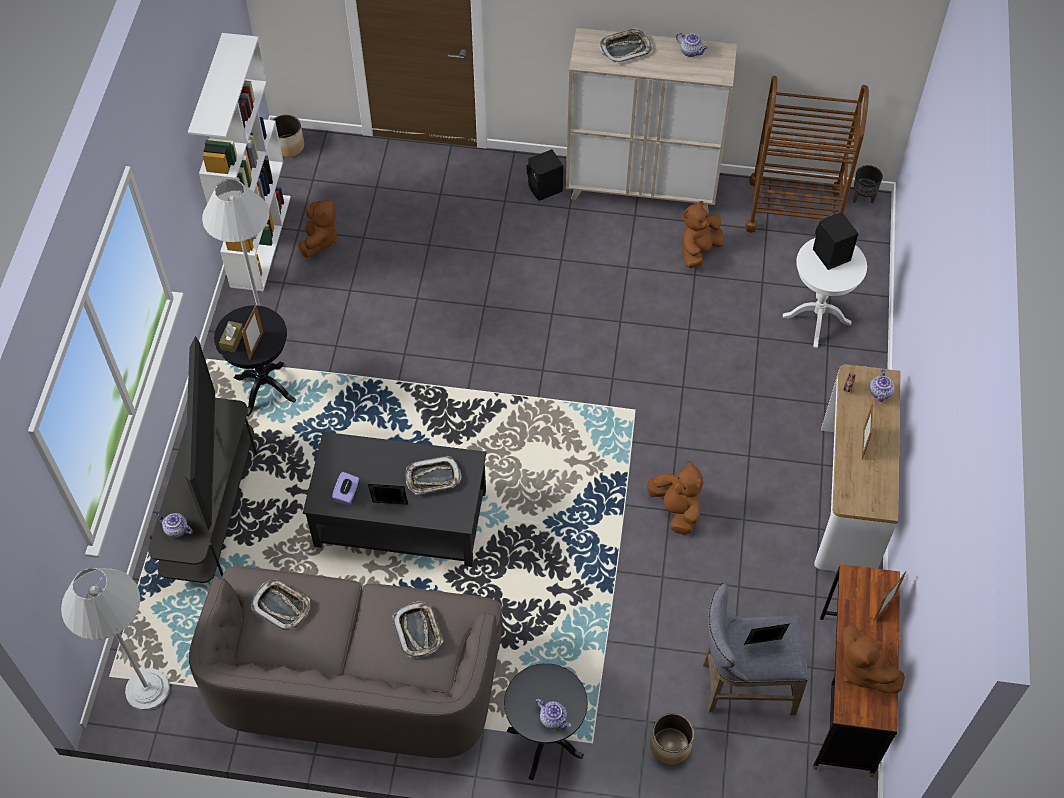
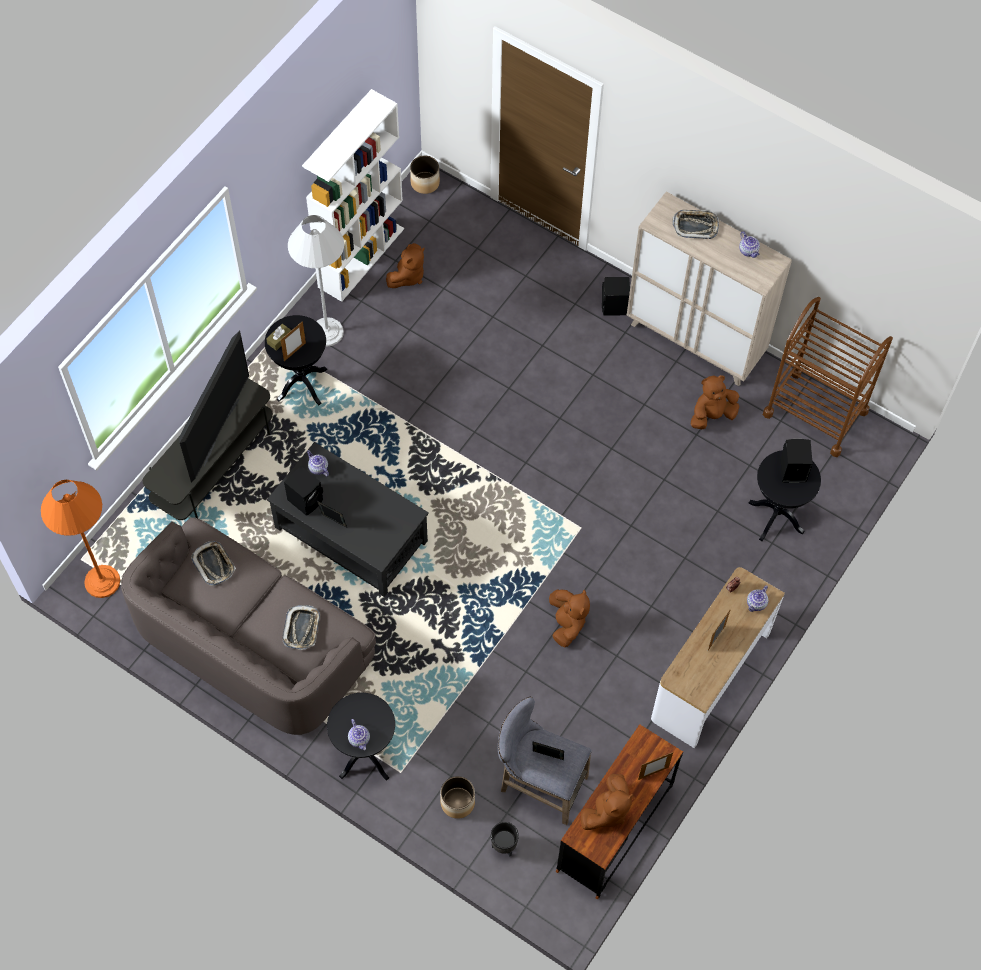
camera: 25 degrees right, 5 degrees up
(147, 689) = (102, 581): white floor lamp -> orange floor lamp
(176, 529) = (170, 471): teapot -> teapot (318, 468)
(347, 494) = (306, 499): purple tissue box -> black speaker
(433, 478) = (376, 515): tray -> none
(816, 320) = (776, 517): white side table -> black side table
(862, 669) = (607, 811): brown plush toy -> brown plush toy turned 135 degrees counterclockwise
(863, 198) = (882, 427): black planter -> black planter (504, 846)

